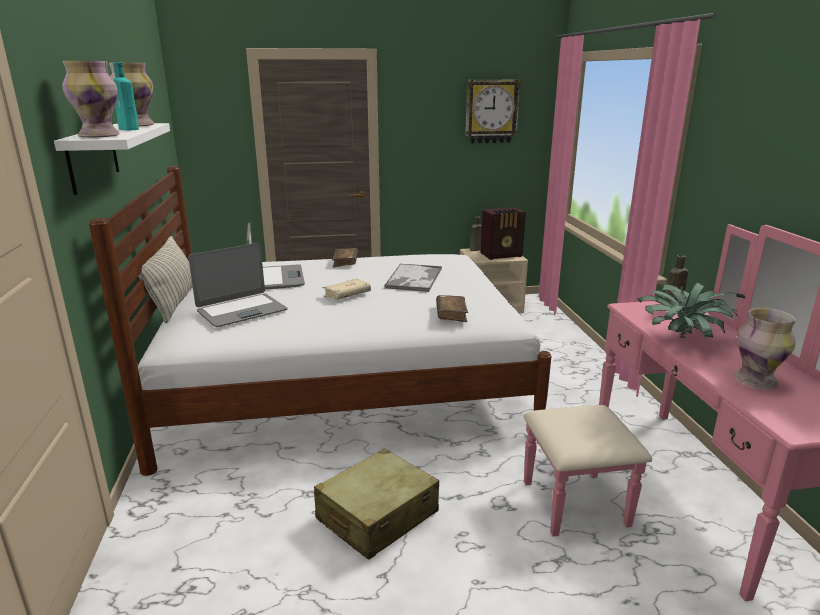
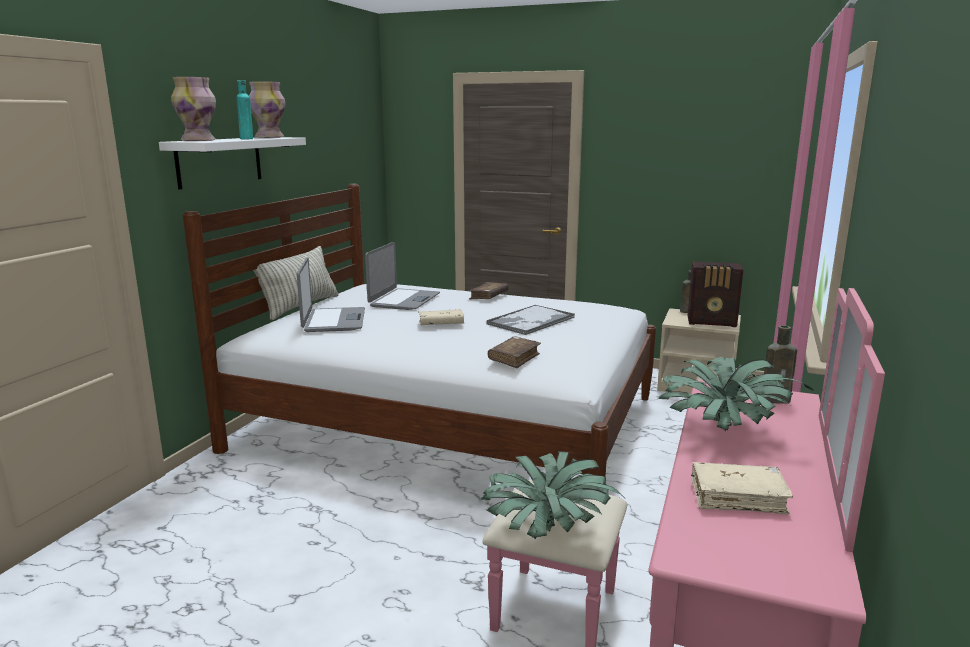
camera: 30 degrees right, 5 degrees down
(241, 311) = (333, 321): laptop -> laptop turned 90 degrees counterclockwise
(377, 516) = (346, 546): beige suitcase -> none
(491, 111) = (720, 142): wall clock -> none
(602, 447) = (546, 533): none -> potted plant
(756, 381) = (737, 497): vase -> beige book

